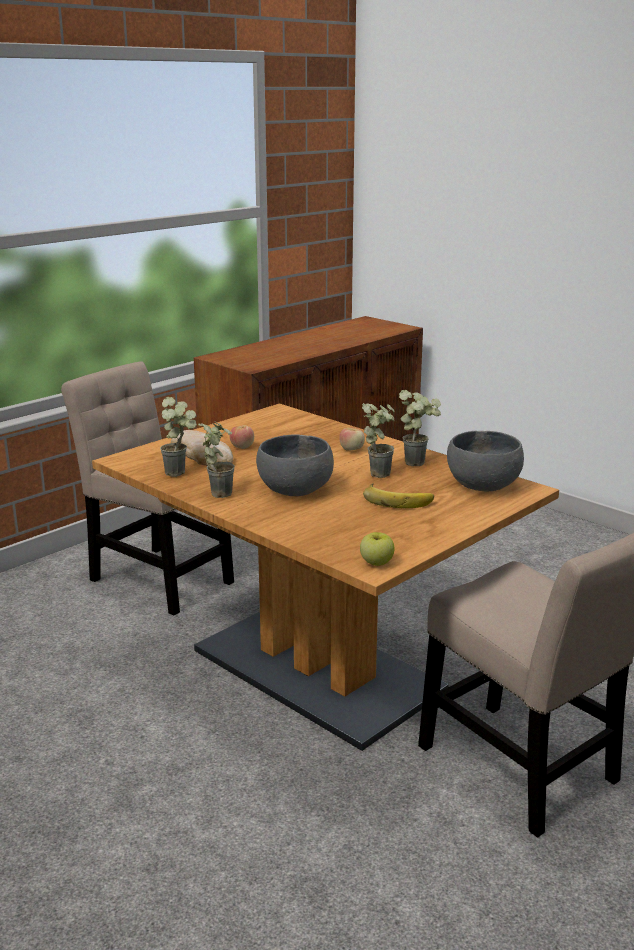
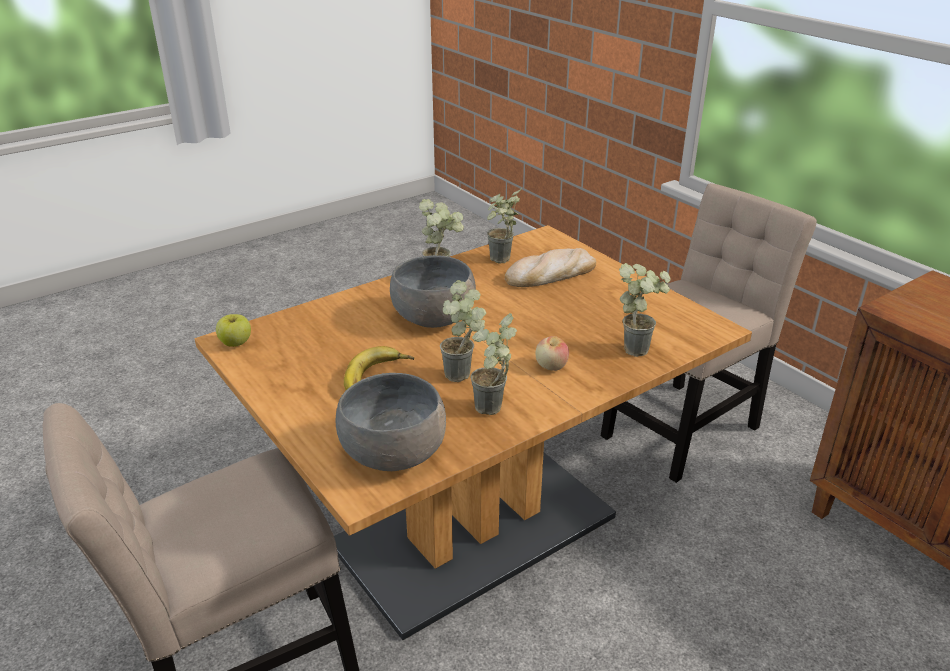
camera: 100 degrees right, 10 degrees up
(242, 447) = (572, 296): apple -> none
(313, 428) = (639, 347): none -> potted plant

